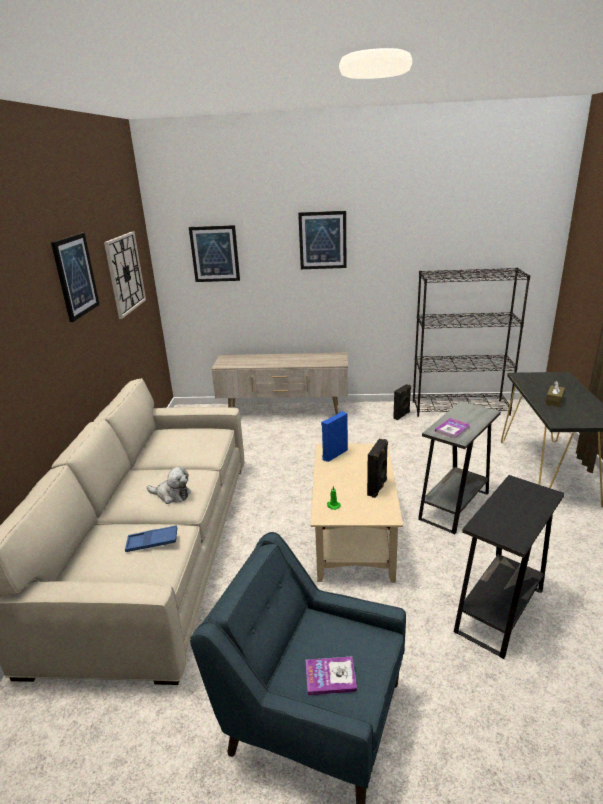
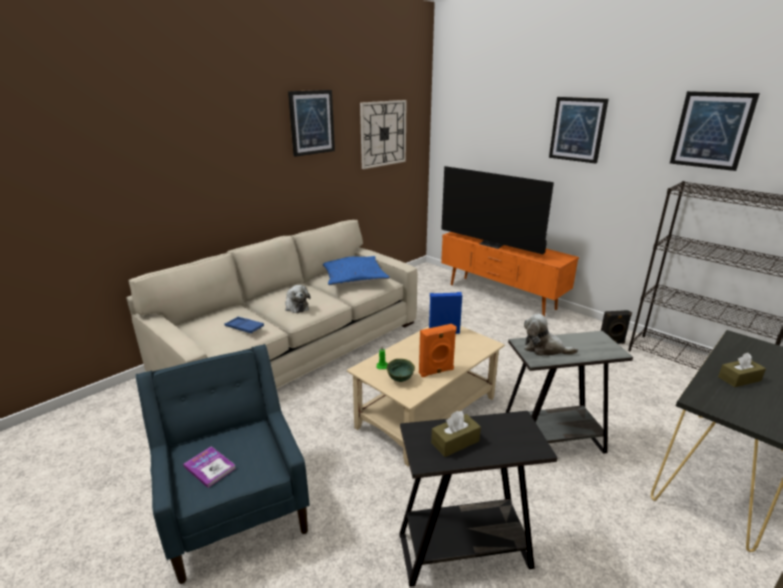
camera: 40 degrees right, 0 degrees up
(184, 442) = (353, 278): none -> blue pillow
(215, 254) = (477, 130): picture -> picture (712, 130)
(269, 363) = (492, 244): none -> television
(284, 411) = (500, 297): beige tv stand -> orange tv stand
(363, 508) = (400, 379): none -> green bowl
(378, 488) = (436, 372): black speaker -> orange speaker
(452, 429) = (544, 348): book -> plush toy
(510, 518) = (455, 442): none -> brown tissue box

